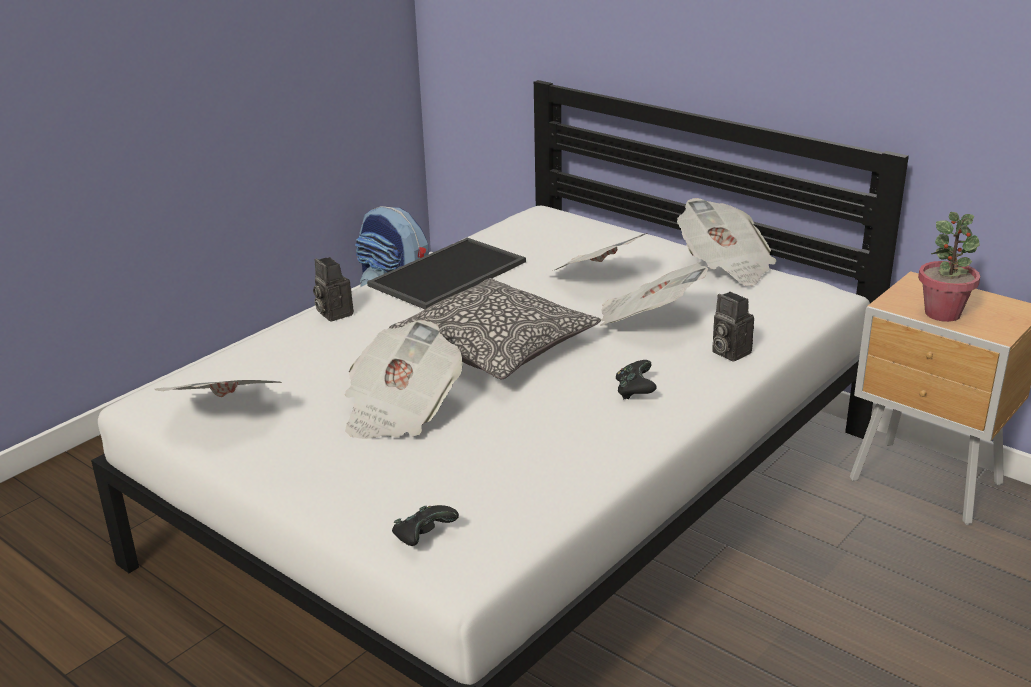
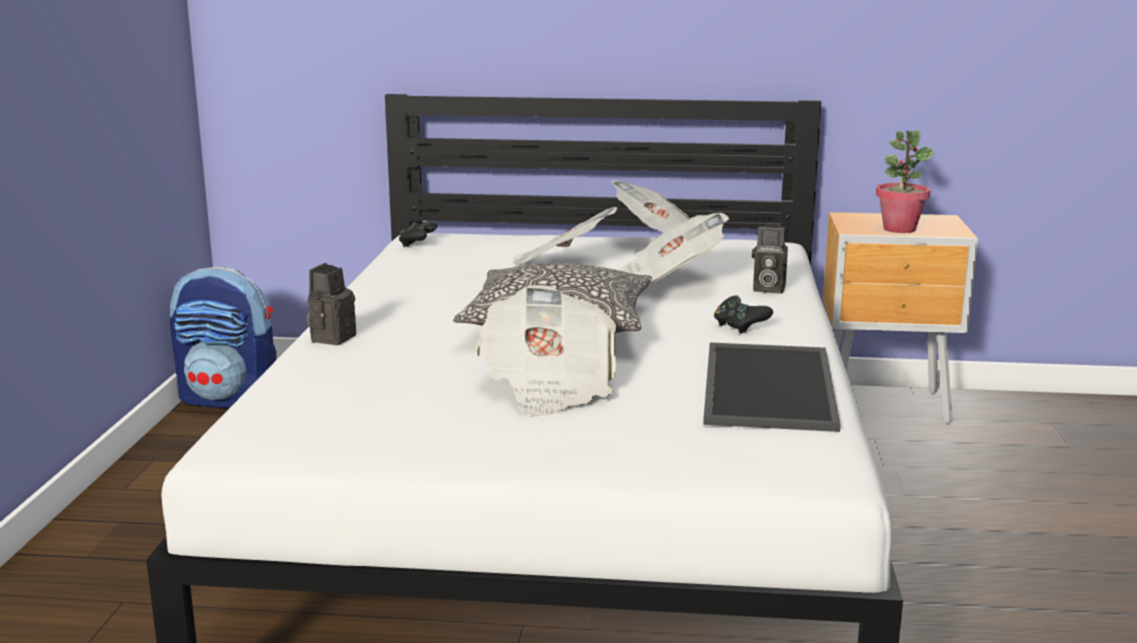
camera: 35 degrees left, 10 degrees down
(227, 413) = (358, 433): newspaper -> none
(333, 313) = (332, 337): camera -> camera turned 90 degrees clockwise
(423, 537) = (749, 462): black game controller -> black game controller (417, 244)
(448, 275) = (409, 289): tray -> tray (772, 387)

